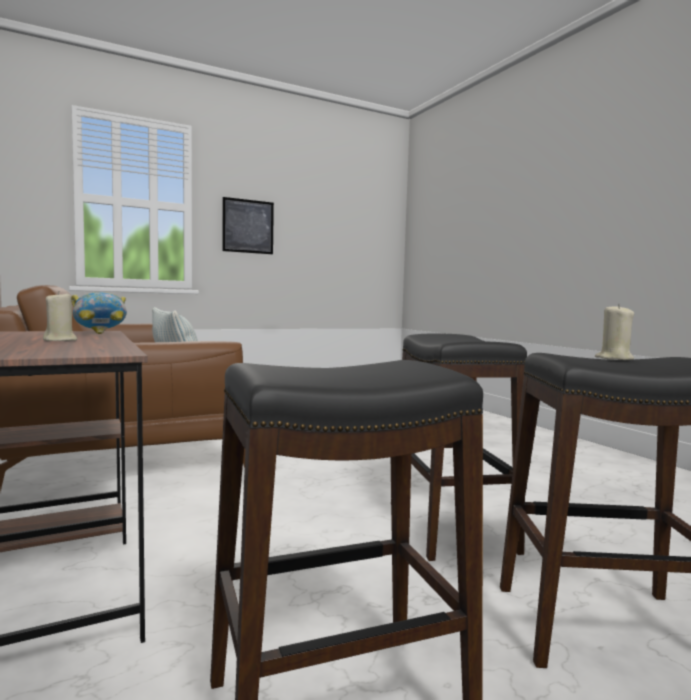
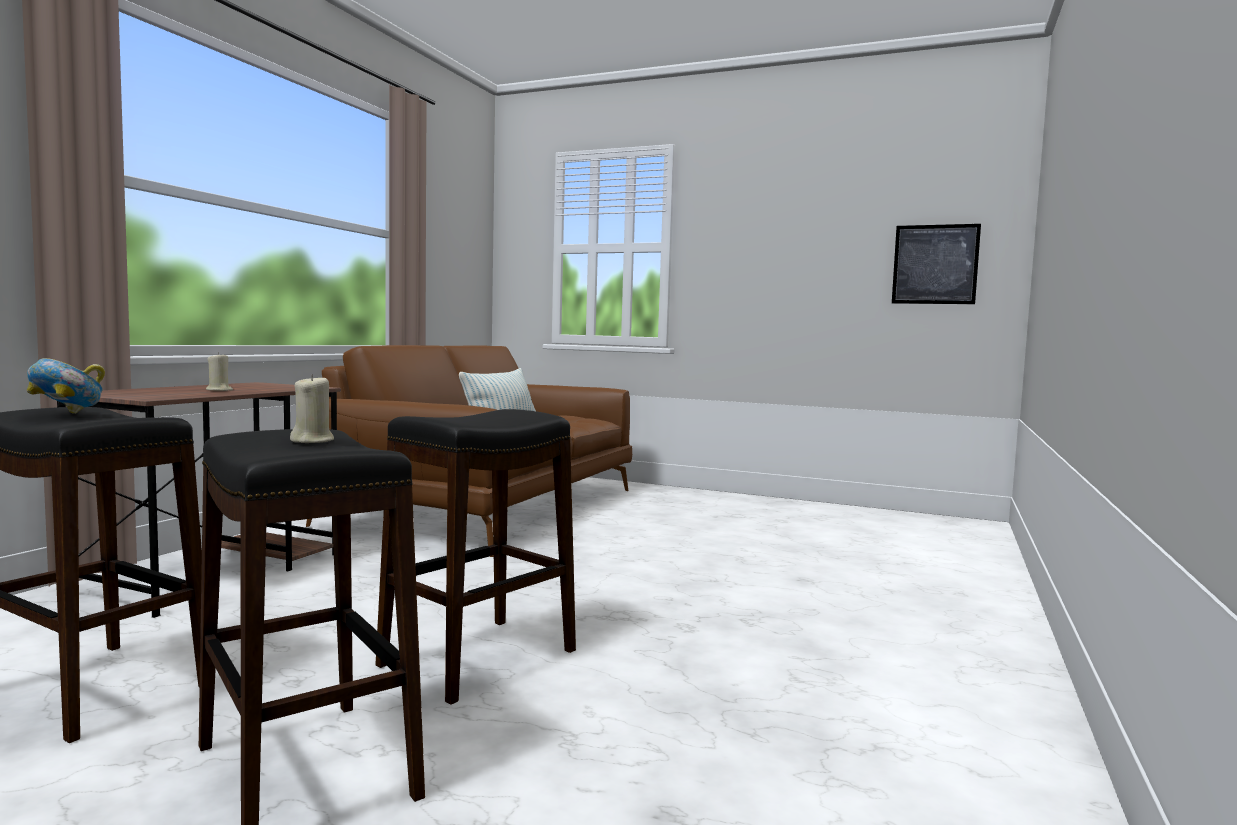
camera: 50 degrees right, 0 degrees up
(101, 334) = (289, 388): bowl -> bowl (67, 414)
(248, 226) = (741, 262): picture -> picture (935, 264)

